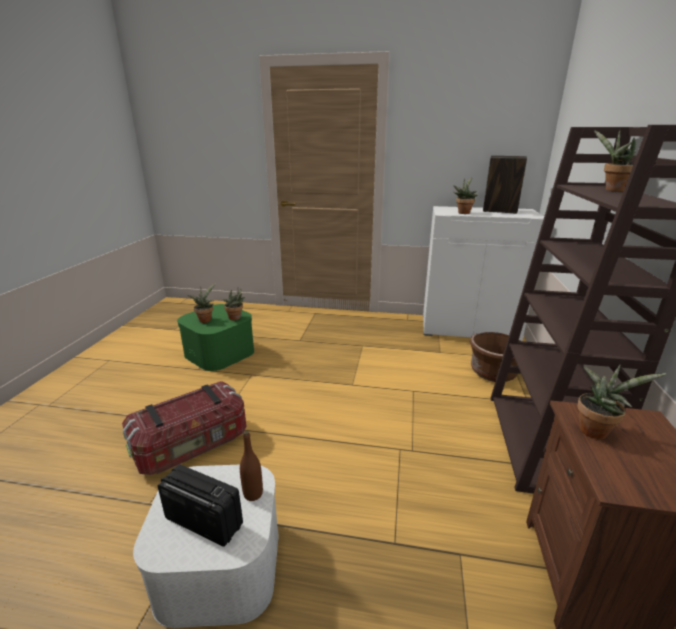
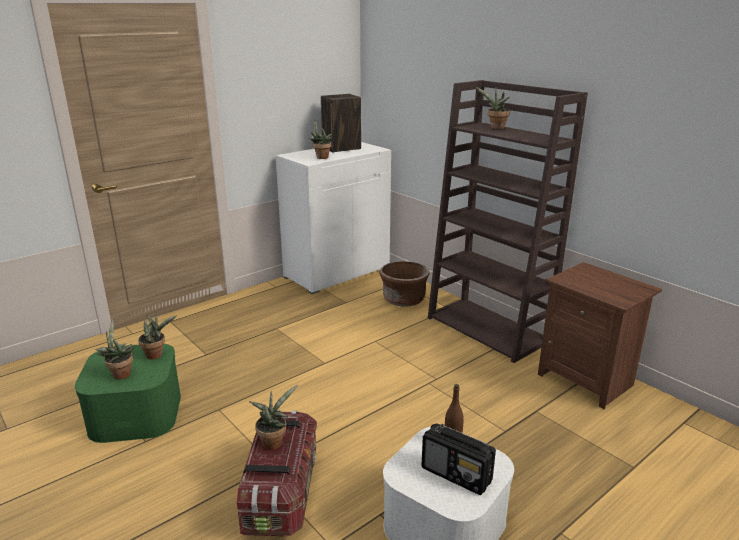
camera: 50 degrees left, 0 degrees up
(203, 521) = (457, 475): radio -> radio turned 120 degrees counterclockwise
(596, 430) = (581, 283): potted plant -> potted plant (273, 441)

